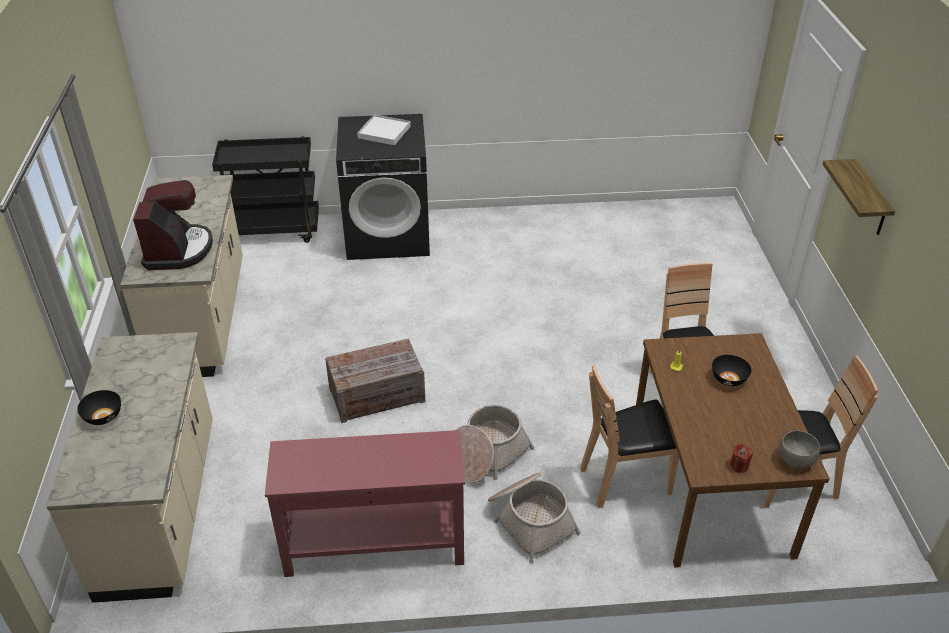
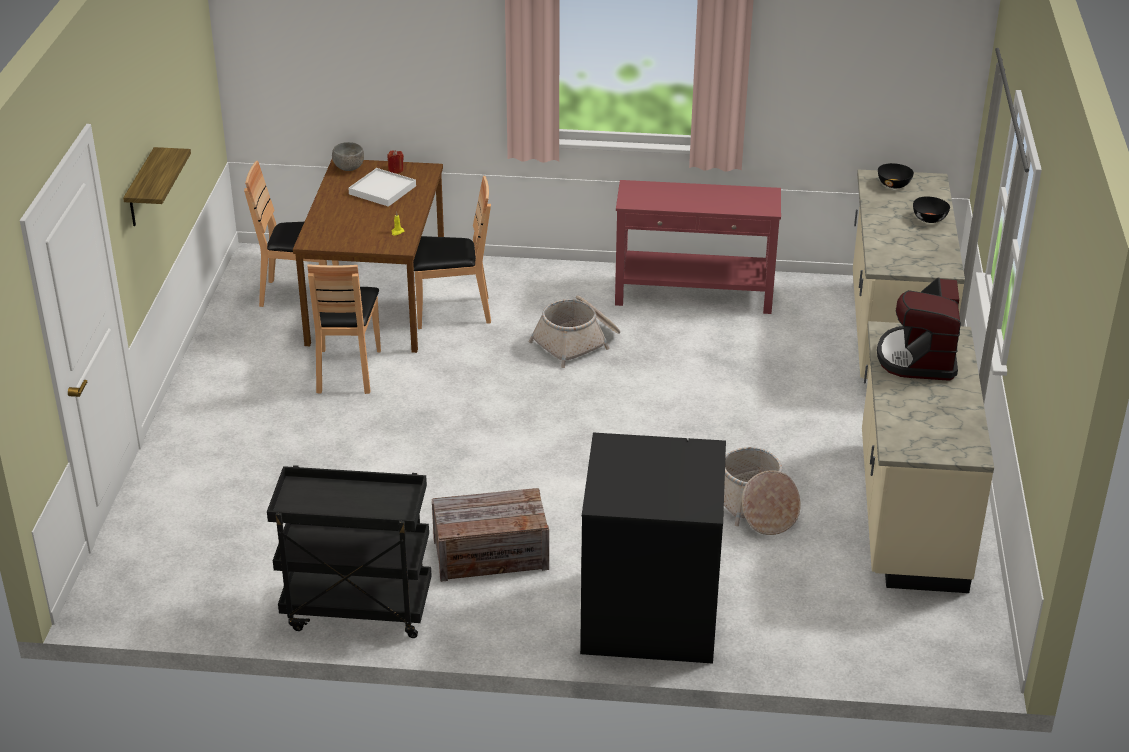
camera: 170 degrees left, 5 degrees down
(276, 231) = (832, 647): black cart -> black cart (356, 610)
(377, 395) = (683, 404): crate -> crate (490, 554)
(384, 132) = (649, 481): white tray -> white tray (382, 190)
(530, 520) = (552, 295): basket -> basket (754, 506)
(728, 379) = (357, 219): black bowl -> black bowl (894, 184)

